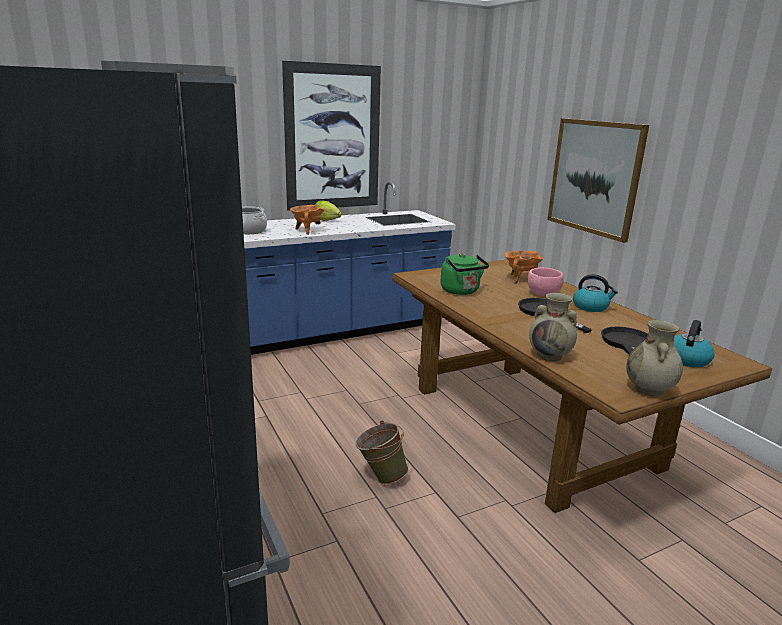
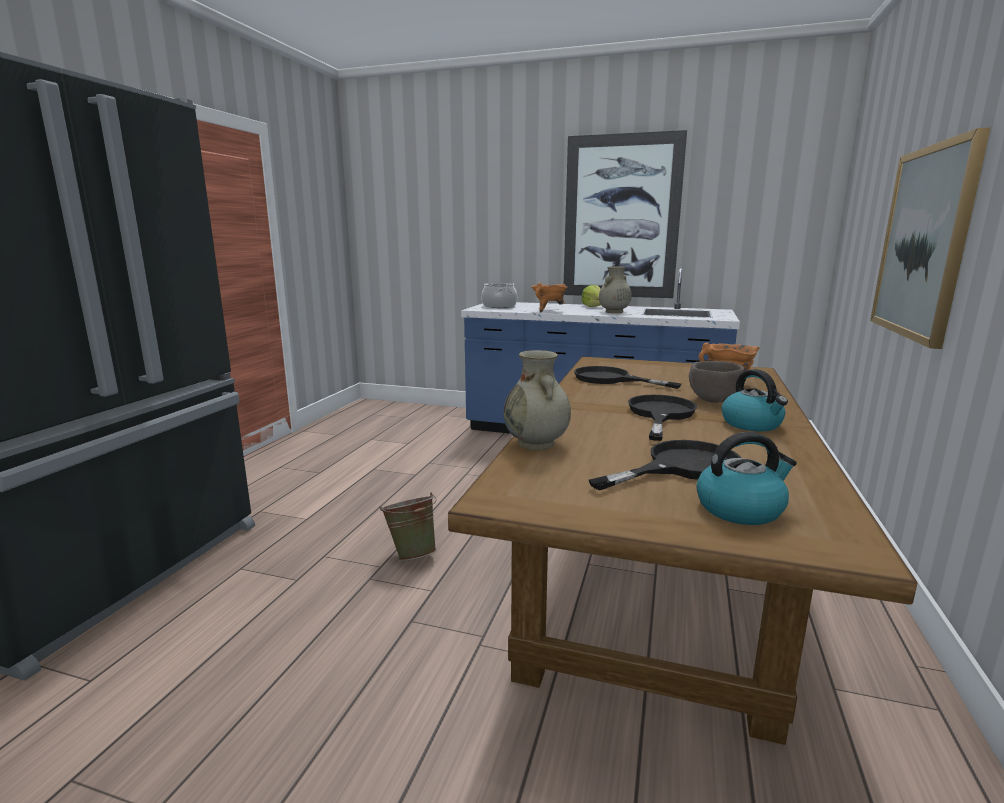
camera: 45 degrees right, 5 degrees down
(461, 291) = (611, 379): green kettle -> black frying pan
(542, 294) = (713, 400): pink bowl -> brown bowl
(649, 390) = (558, 510): beige vase -> beige vase (614, 312)

